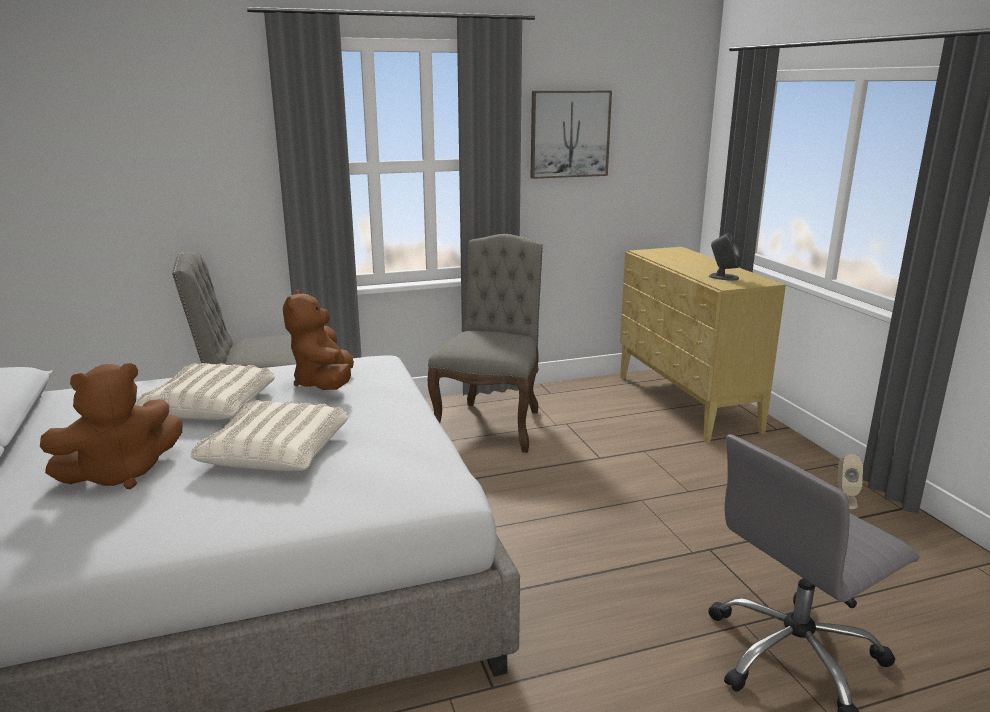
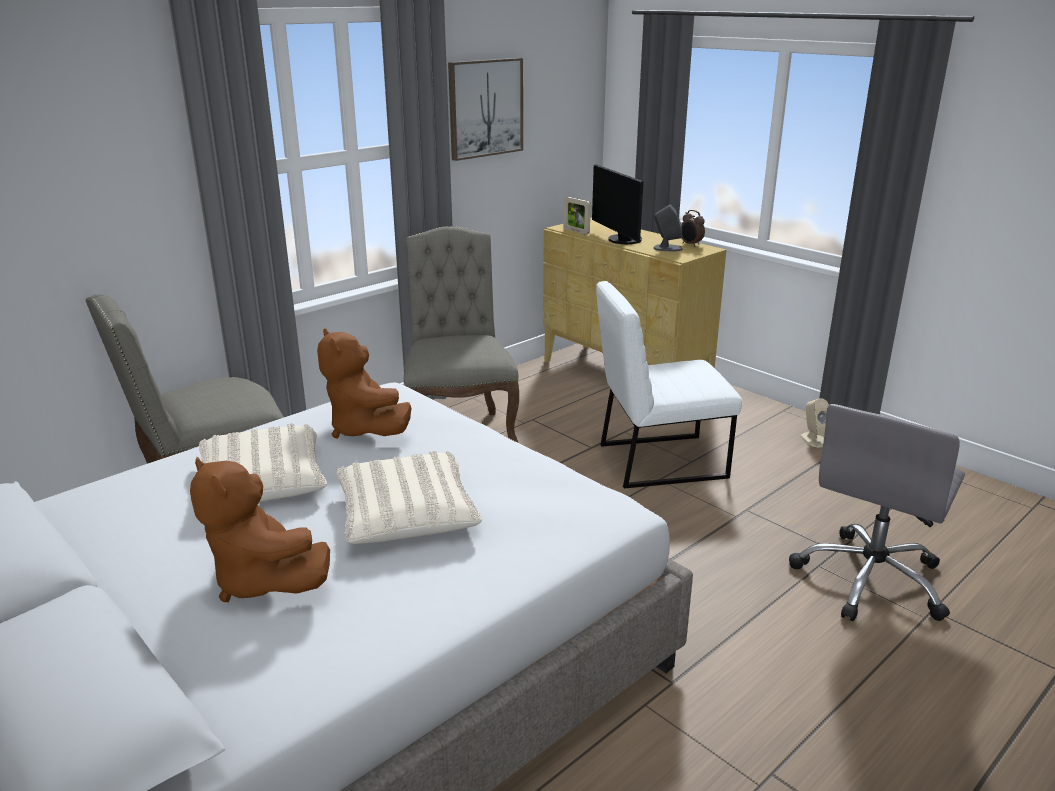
camera: 25 degrees left, 5 degrees up
(121, 474) = (263, 581): brown plush toy -> brown plush toy turned 105 degrees clockwise
(652, 256) = (576, 231): none -> picture frame
(655, 483) = (658, 461): none -> white chair
(686, 266) = (621, 240): none -> monitor
(752, 276) = (690, 244): none -> alarm clock

